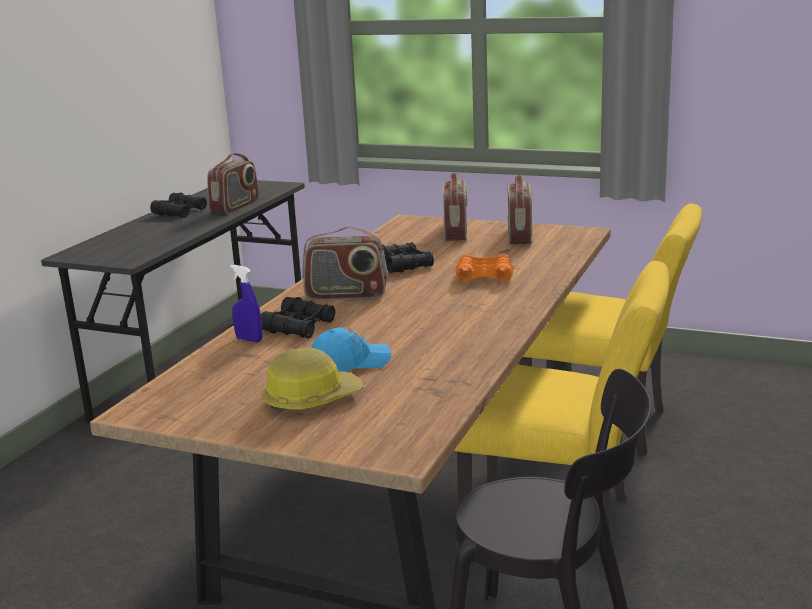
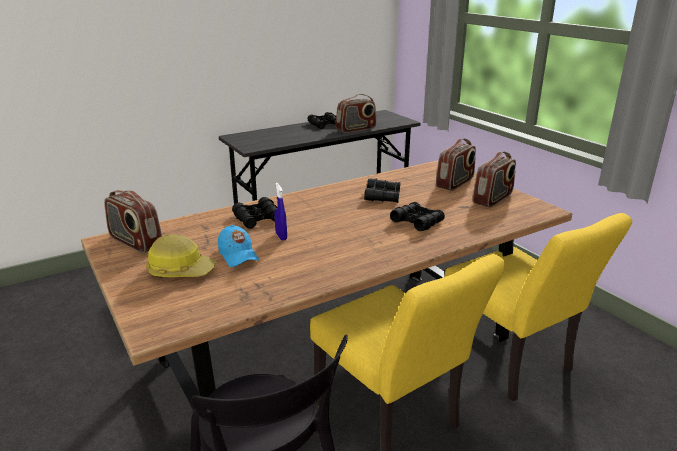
camera: 35 degrees right, 5 degrees up
(249, 340) = (222, 218): blue spray bottle -> blue spray bottle (281, 236)
(346, 295) = (317, 206): radio -> radio (135, 242)
(351, 364) = (238, 255): blue cap -> blue cap turned 45 degrees clockwise
(484, 276) = (417, 222): orange binoculars -> black binoculars

